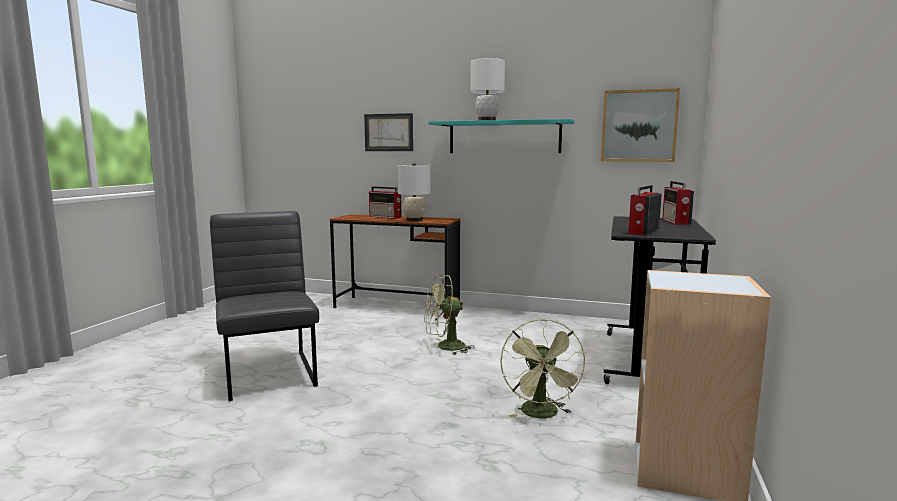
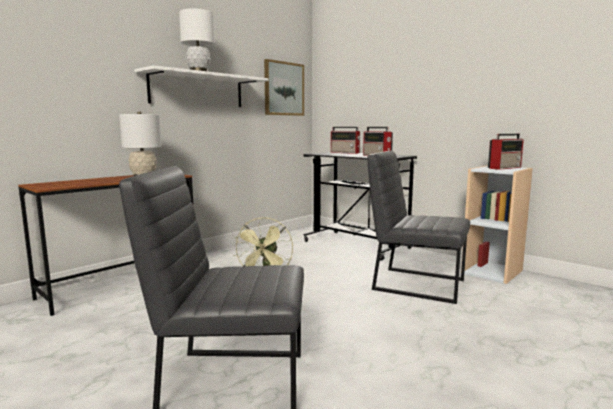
camera: 65 degrees left, 0 degrees up
(386, 217) = (92, 180): radio -> radio (505, 168)
(388, 132) = (68, 73): picture -> none
(504, 137) = (197, 90): turquoise shelf -> white shelf
(542, 415) = (415, 284): green fan -> grey chair

